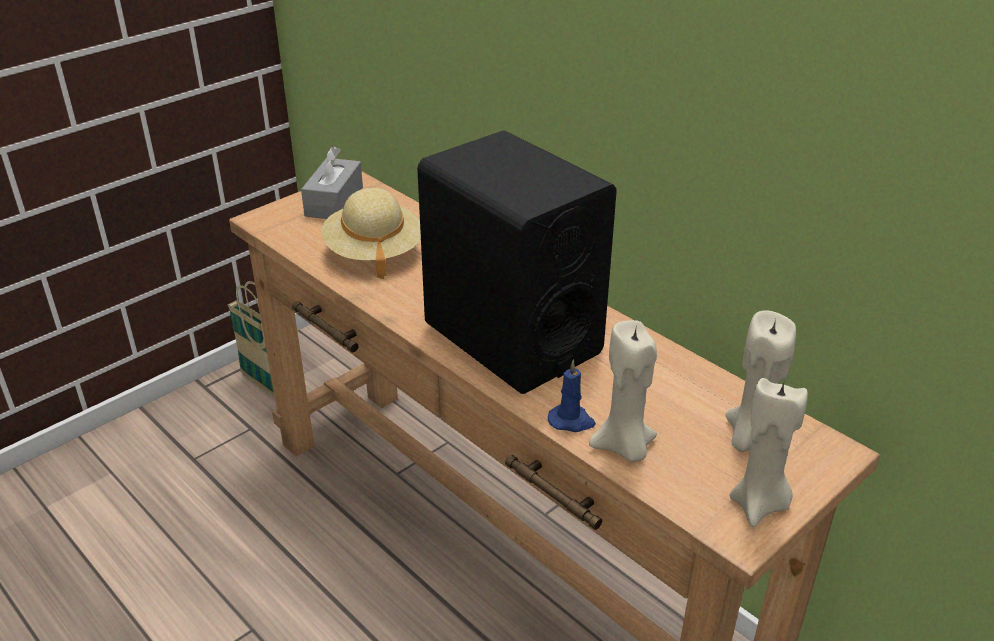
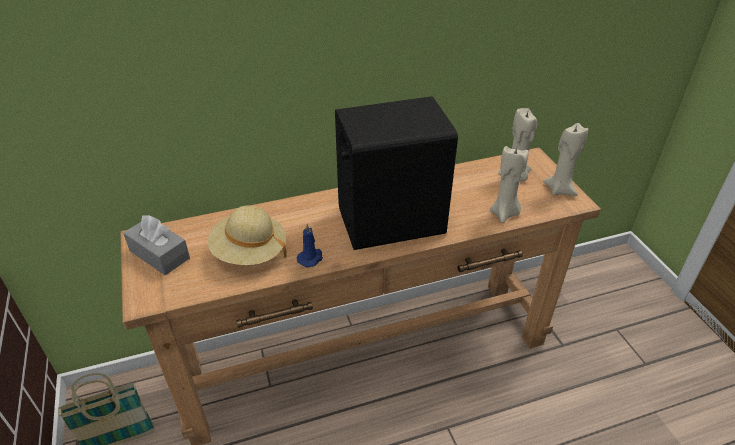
camera: 65 degrees left, 5 degrees up
(571, 421) = (476, 224): blue candle -> blue candle (311, 258)

